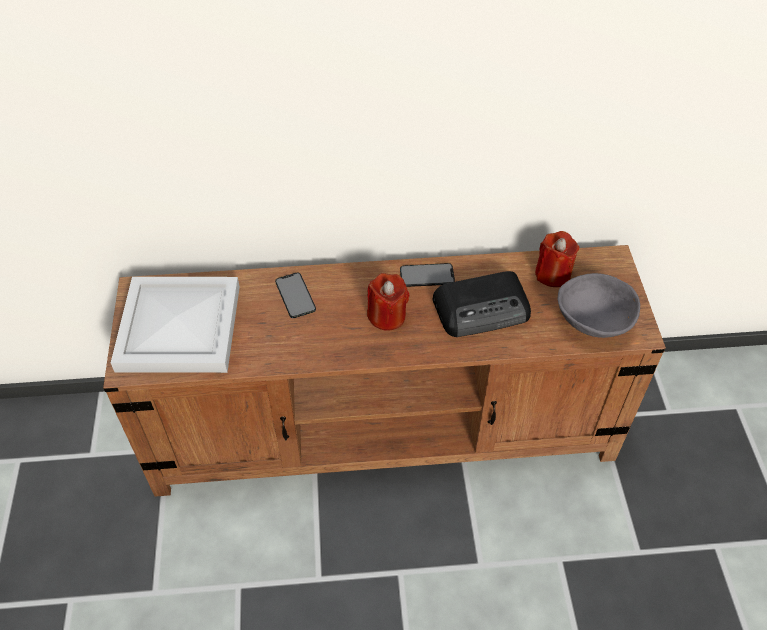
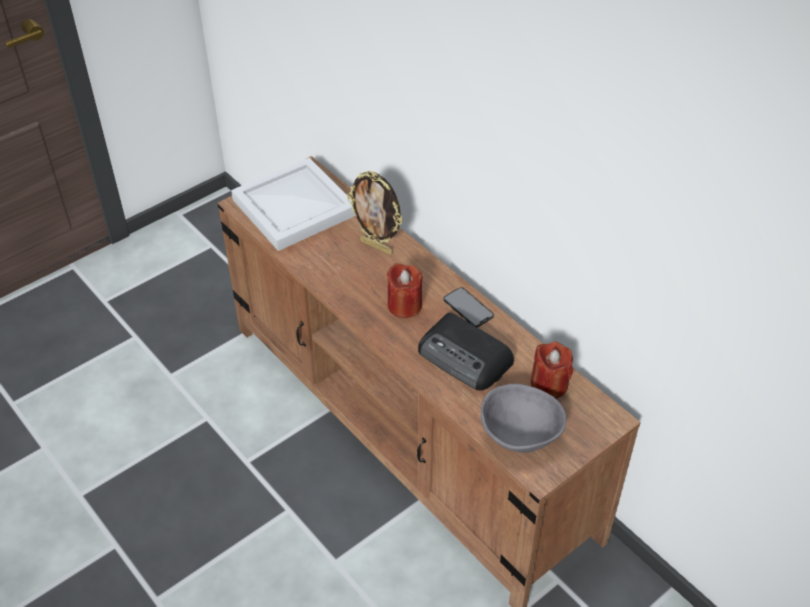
camera: 55 degrees right, 5 degrees down
(295, 295) = (377, 246): phone -> picture frame

